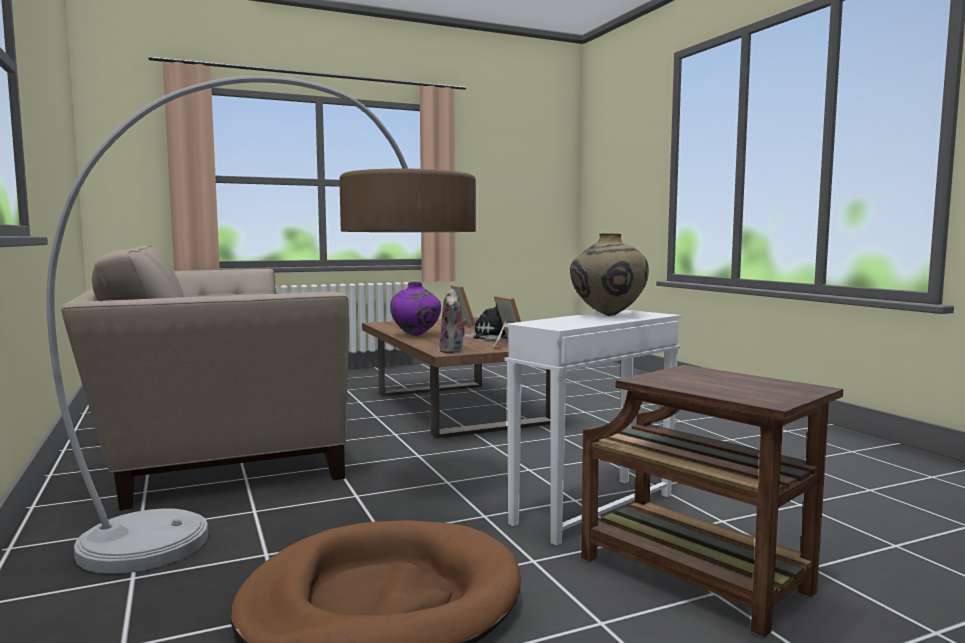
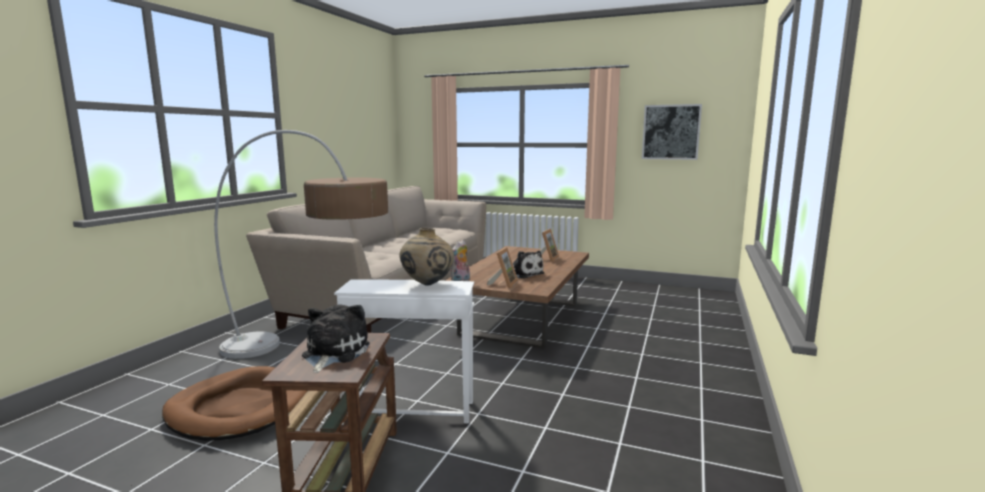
camera: 45 degrees right, 5 degrees up
(416, 335) = (490, 263): purple vase -> none
(507, 172) = (671, 132): none -> picture
(724, 383) = (333, 353): none -> plush toy

